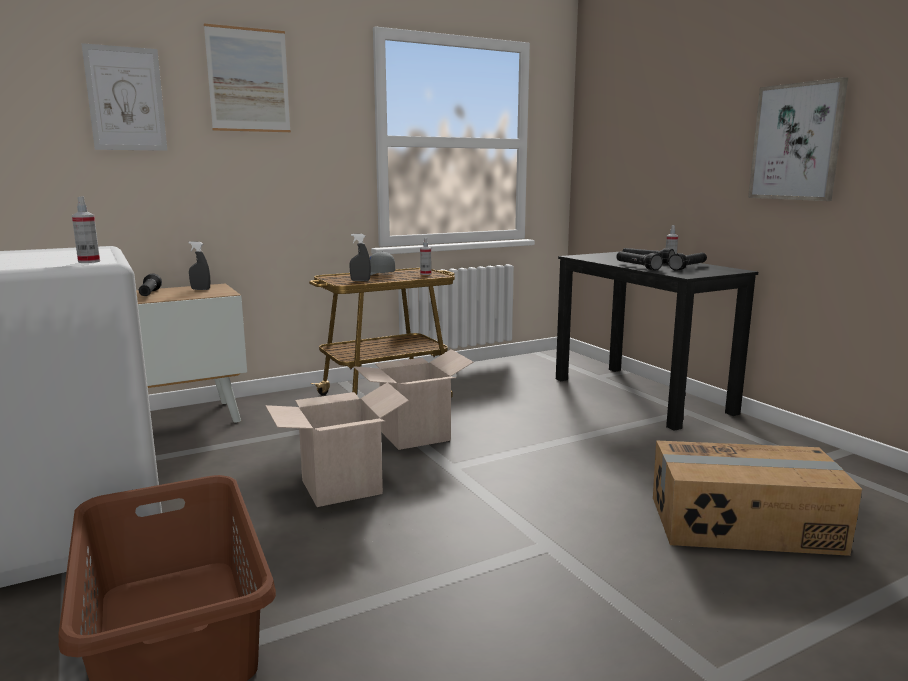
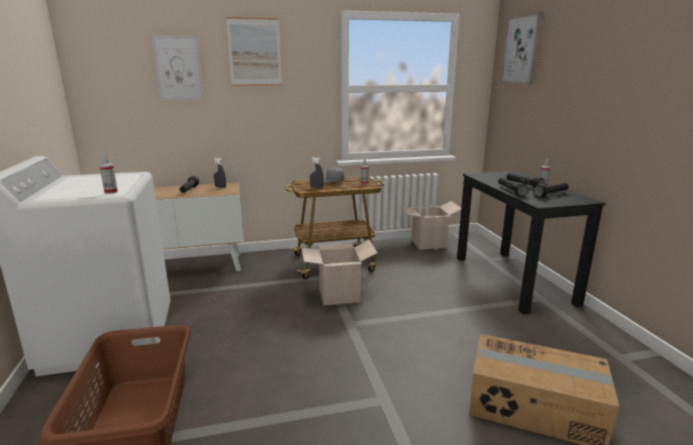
camera: 15 degrees right, 5 degrees up
(341, 487) = (275, 330): cardboard box -> cardboard box (428, 243)
(796, 142) = (643, 105): picture -> picture (522, 50)

